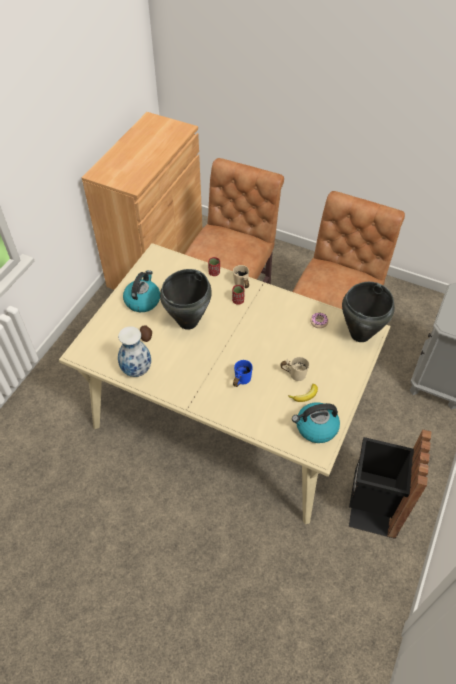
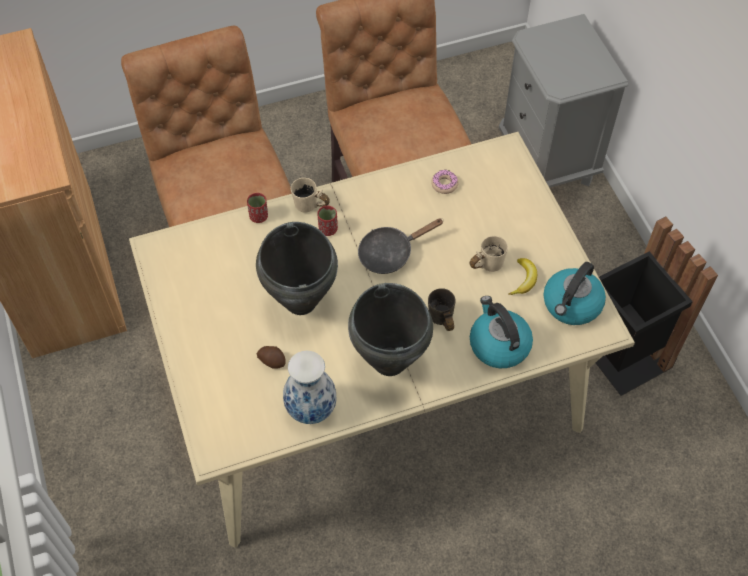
camera: 45 degrees left, 5 degrees up
(142, 300) = (212, 320): kettle -> kettle (498, 344)
(239, 381) = (439, 321): blue mug -> grey mug
(254, 332) = (390, 253): none -> black frying pan
(359, 334) = (500, 165): black cooking pot -> black cooking pot (389, 362)

